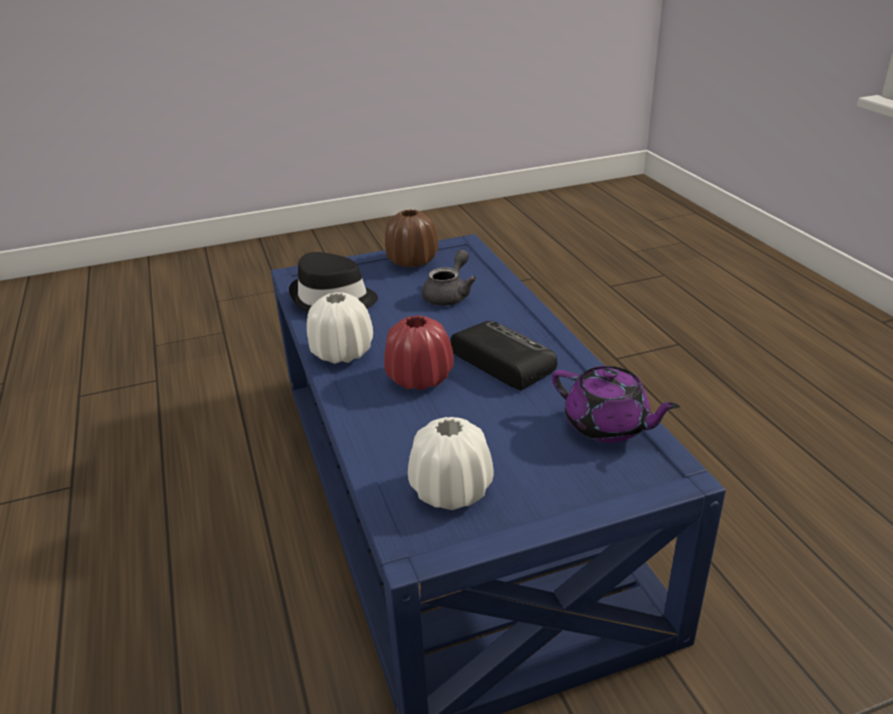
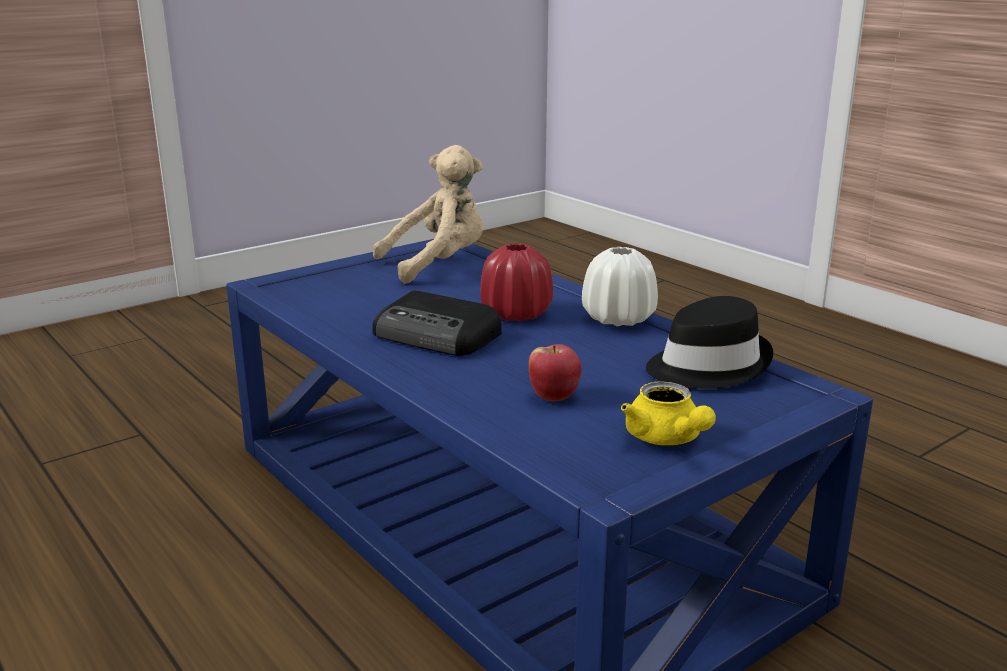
camera: 160 degrees right, 10 degrees down
(412, 261) = (667, 439): brown vase -> yellow teapot
(449, 295) = (554, 397): grey teapot -> apple
(451, 490) = (438, 265): white vase -> beige plush toy
(607, 426) = (317, 300): purple teapot -> none

